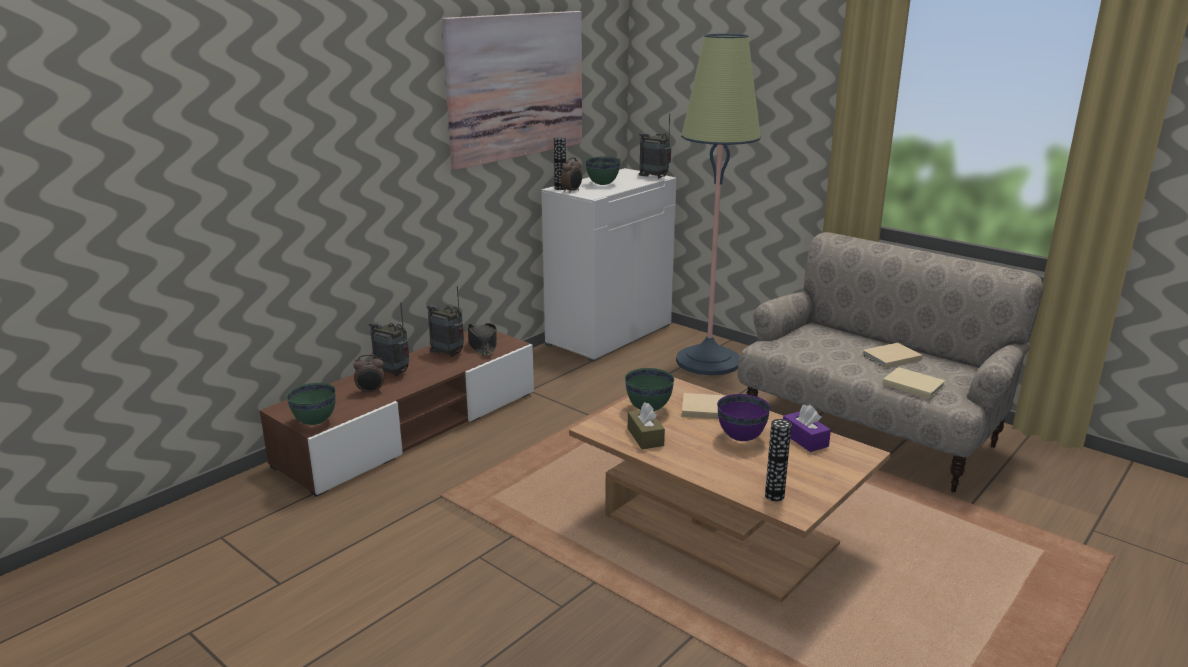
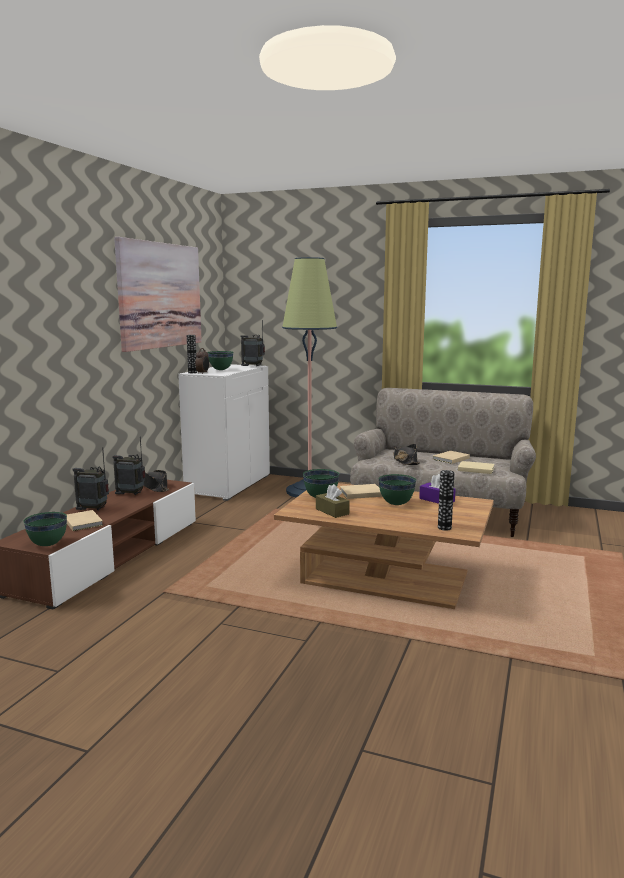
camera: 20 degrees left, 10 degrees down
(371, 392) = (83, 522): alarm clock -> beige book
(741, 437) = (396, 504): purple bowl -> green bowl
(818, 354) = (405, 461): none -> black hat

